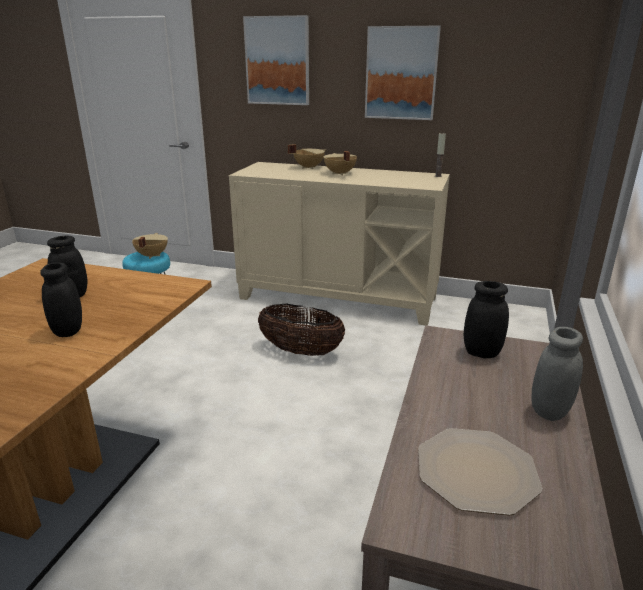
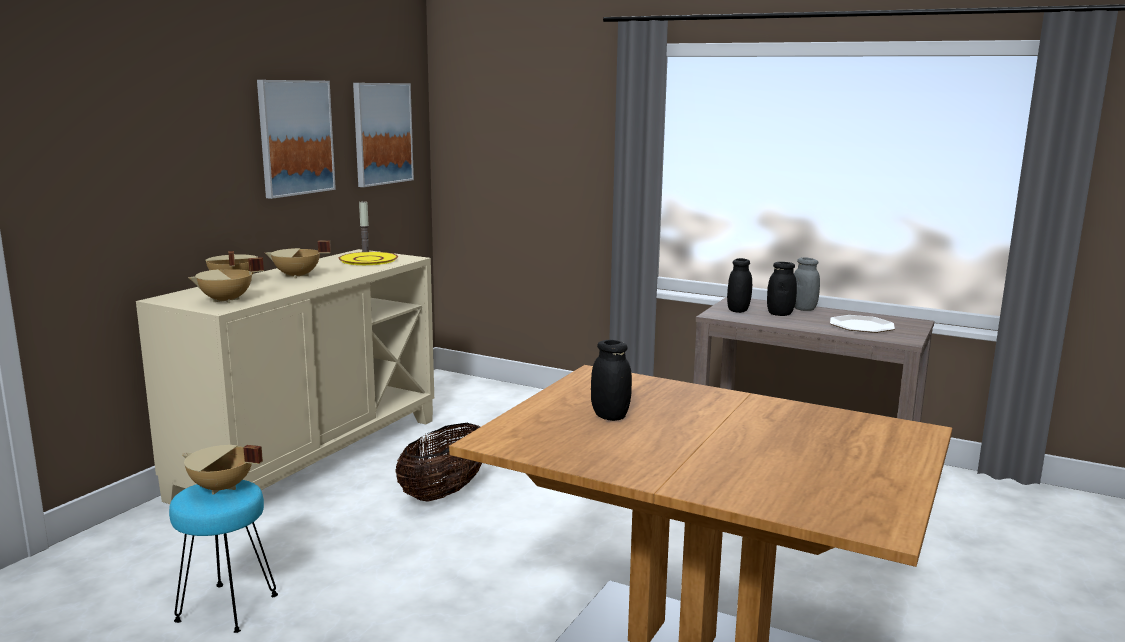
camera: 80 degrees left, 10 degrees down
(68, 331) = (702, 411): black jar -> black jar (780, 314)
(264, 171) = (226, 300): none -> beige cooking pot
(277, 61) = (143, 130): picture -> picture (382, 133)
(410, 179) = (368, 260): none -> yellow plate

